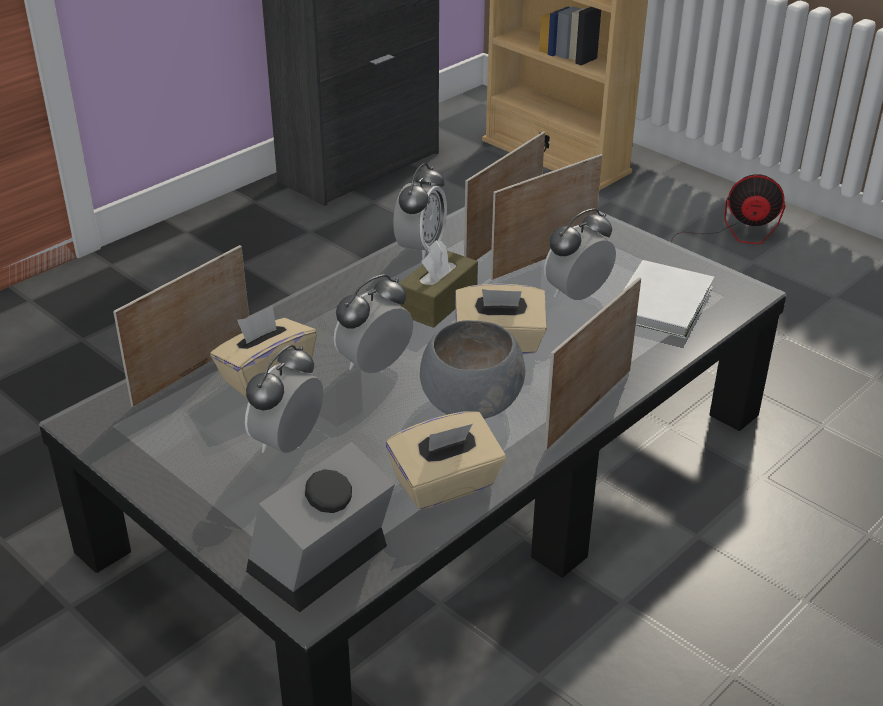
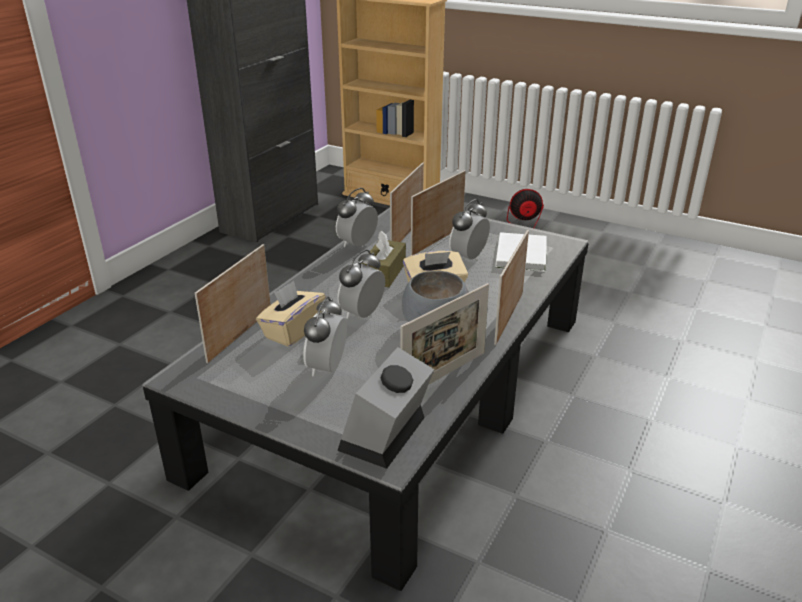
camera: 15 degrees left, 5 degrees down
(420, 248) = (357, 244): alarm clock -> alarm clock turned 150 degrees counterclockwise
(446, 485) = (444, 375): beige tissue box -> picture frame

